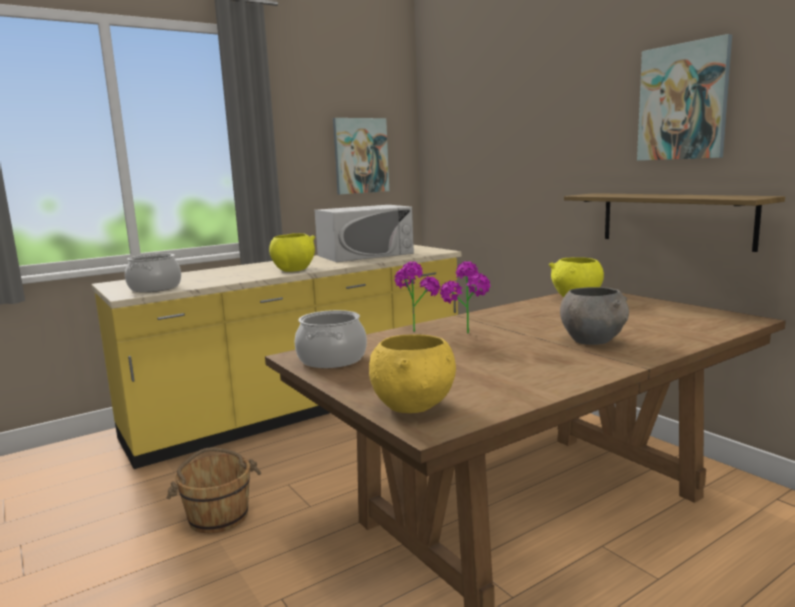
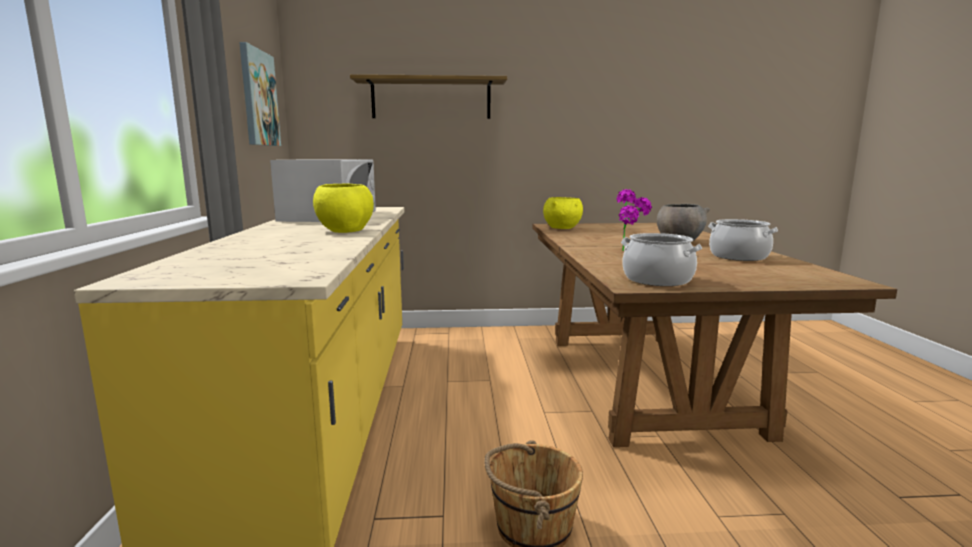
camera: 60 degrees left, 0 degrees up
(155, 288) = (284, 266): cooking pot -> cooking pot (738, 256)
(414, 406) = (804, 279): yellow bowl -> none
(416, 329) = (590, 256): potted plant -> none
(675, 219) = (597, 166): shelf -> shelf (431, 99)
(683, 102) = (601, 85): picture -> none

